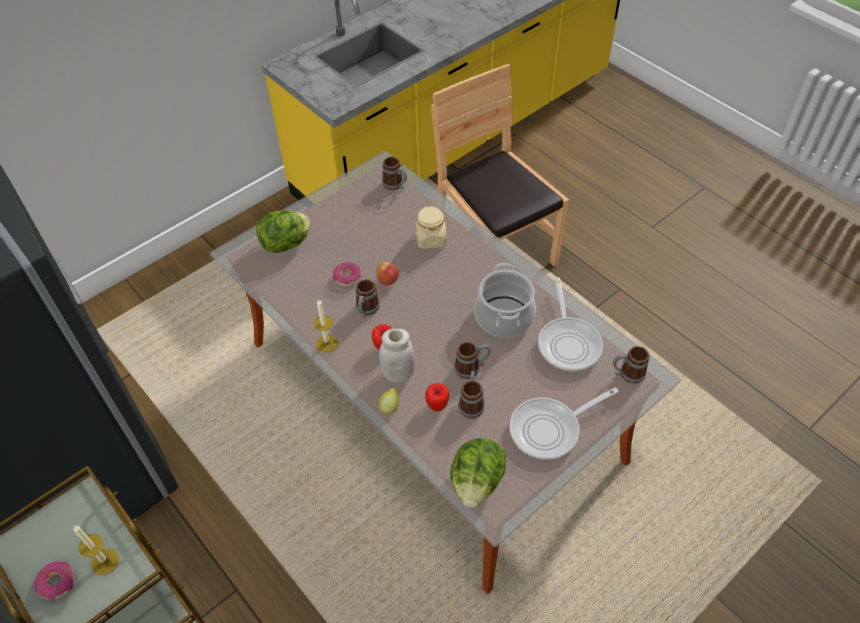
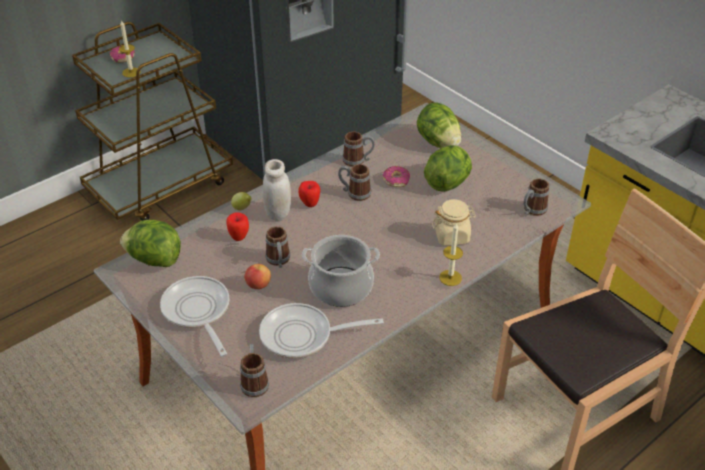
camera: 90 degrees right, 10 degrees down
(327, 343) = (317, 171): candle -> candle (450, 278)
(353, 239) = (447, 183): none -> lettuce
(387, 280) = (392, 206): apple -> apple (258, 285)
(471, 402) = (238, 259): mug -> mug (358, 160)

